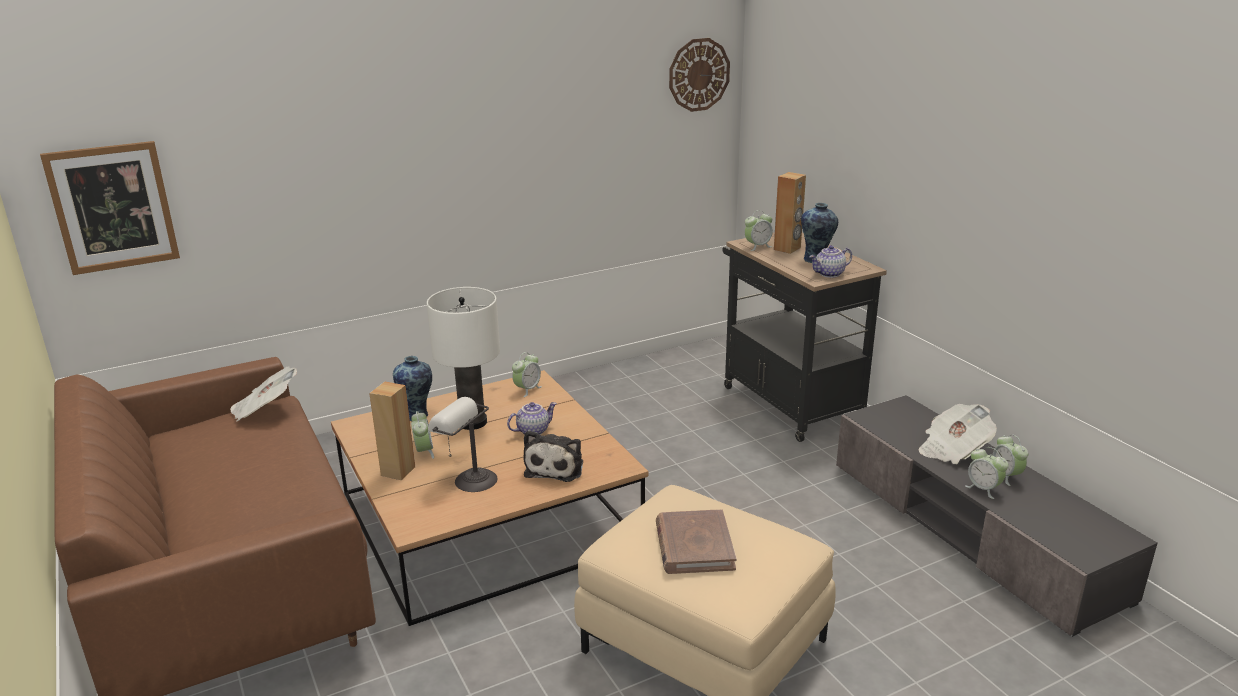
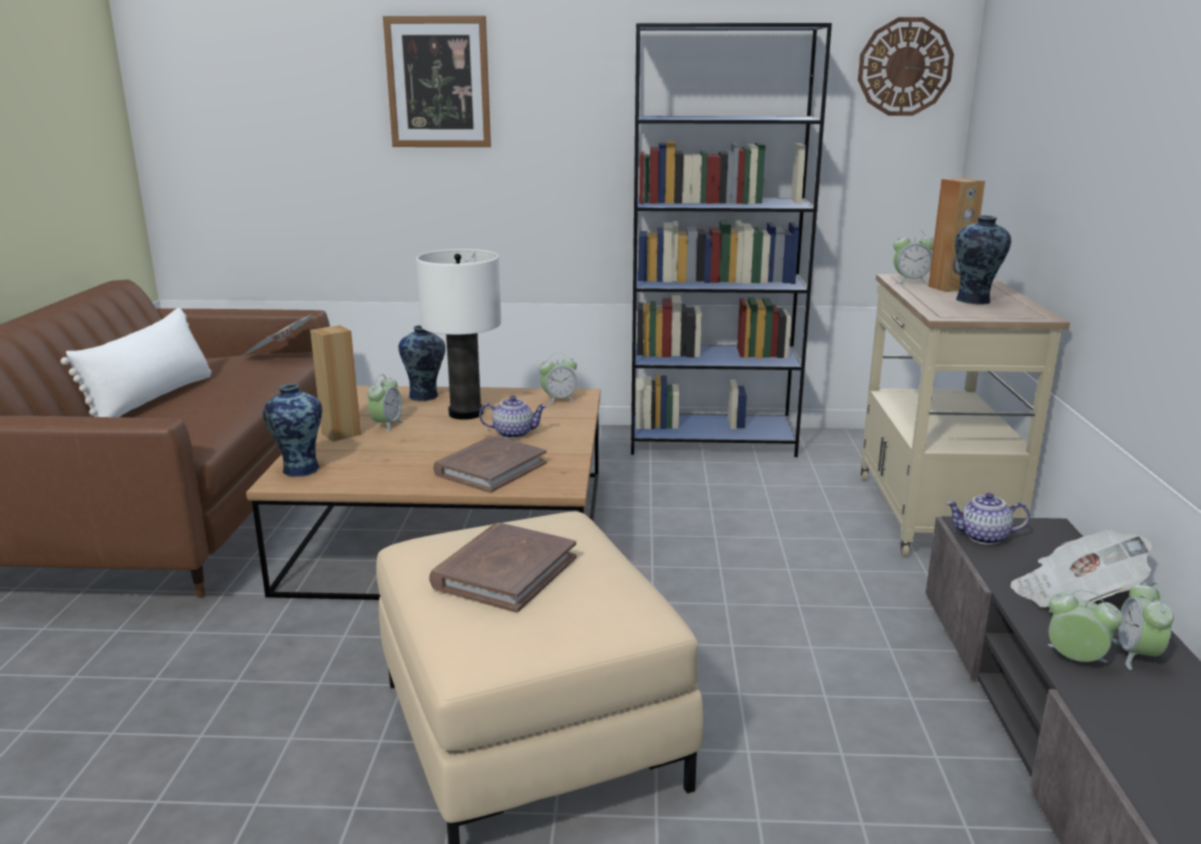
camera: 30 degrees right, 5 degrees down
(113, 207) = (217, 137): picture -> picture (438, 82)
(217, 490) = (152, 399): none -> white pillow
(412, 514) = (299, 469): none -> vase
(467, 478) = (392, 455): table lamp -> none
(556, 467) = (490, 468): plush toy -> brown book
(599, 383) = (712, 441): none -> blue bookcase
(788, 403) = (930, 513): black cart -> beige cart
(829, 274) = (972, 314): teapot -> teapot (983, 537)
(983, 489) = (1075, 660): alarm clock -> alarm clock turned 135 degrees clockwise

